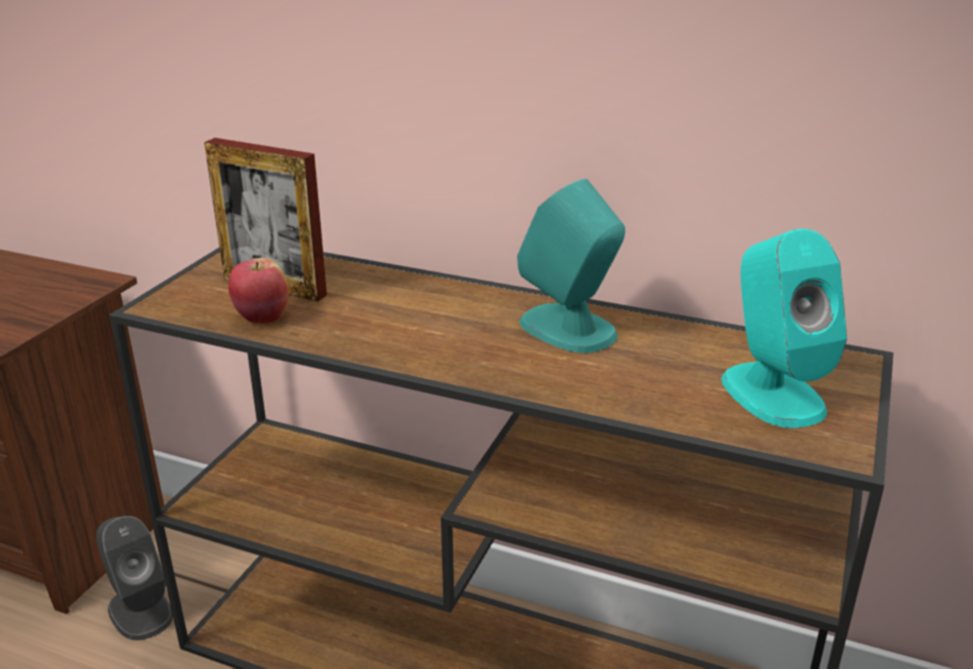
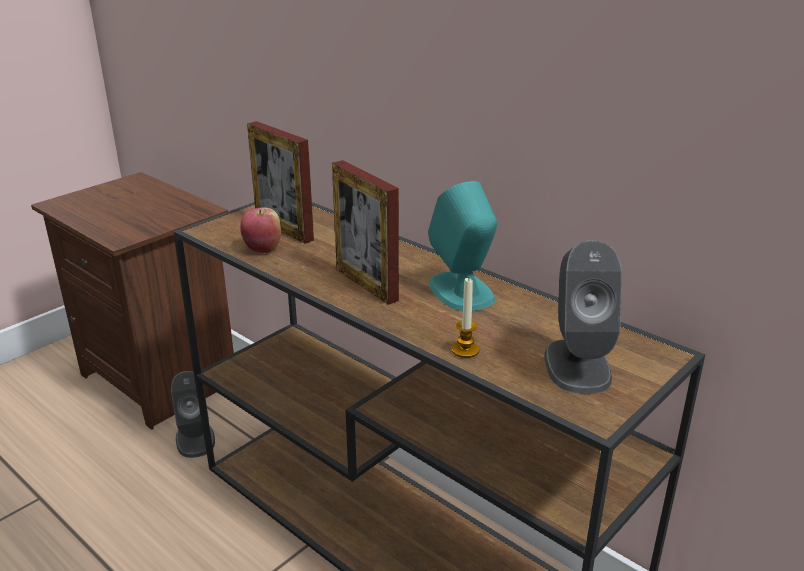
camera: 20 degrees right, 0 degrees up
(441, 341) = (366, 284): none -> picture frame
(630, 401) = (465, 350): none -> candle
(771, 393) = (577, 365): turquoise speaker -> grey speaker

